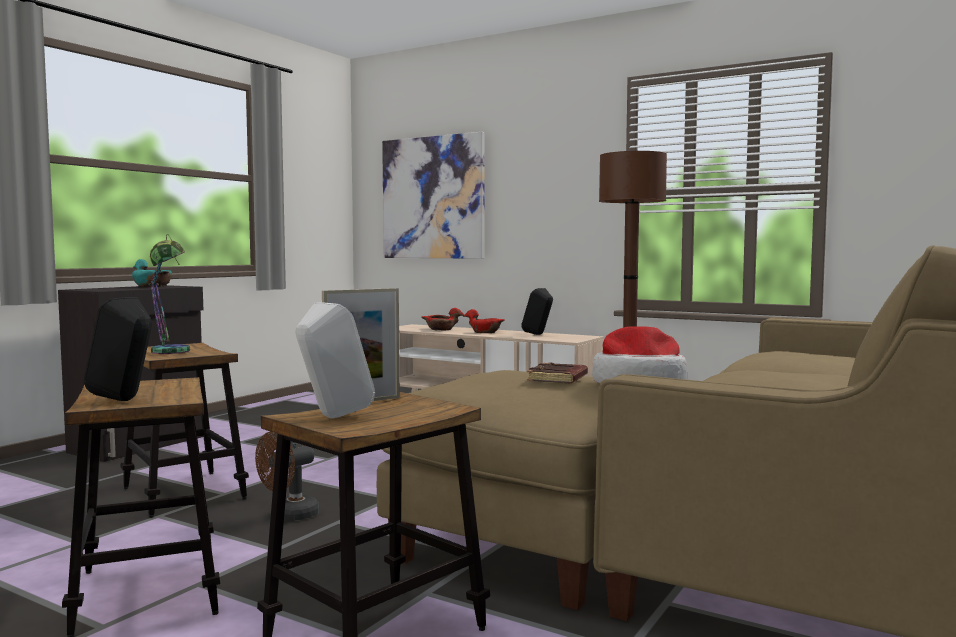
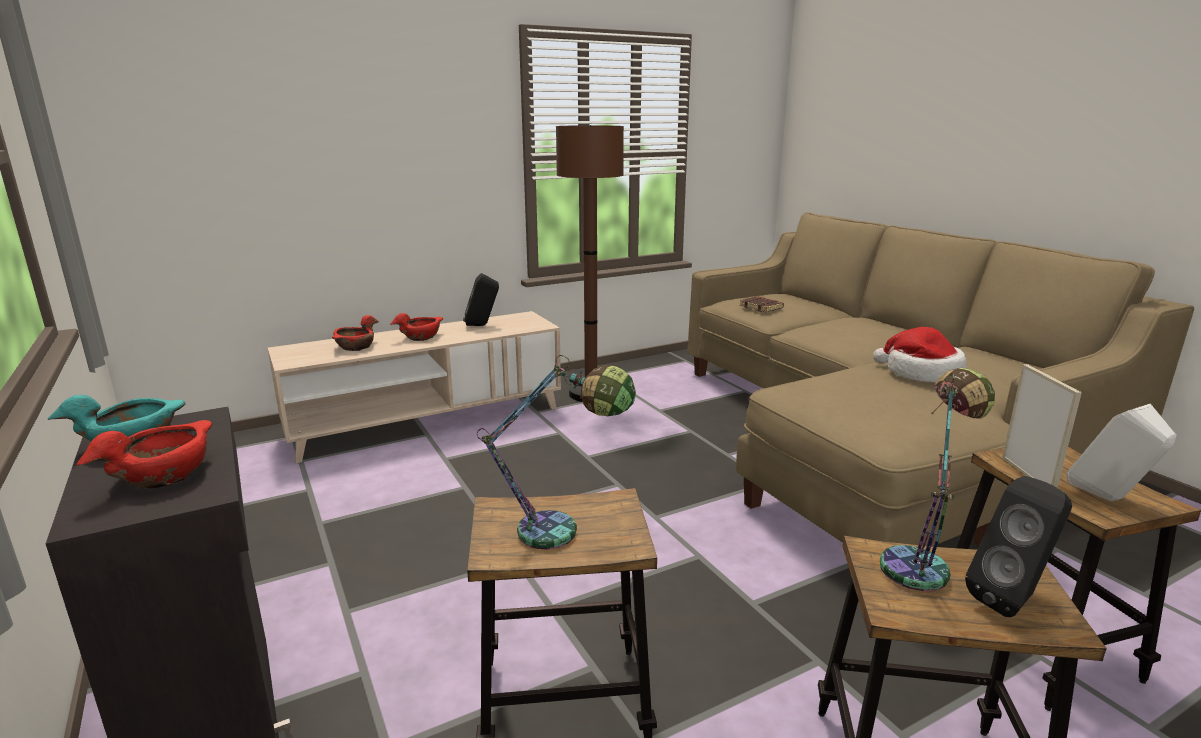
camera: 60 degrees left, 15 degrees up
(120, 288) = (164, 474): none -> red bowl
(169, 387) = (923, 562): none -> table lamp
(288, 516) = (715, 631): brown fan -> none
(433, 198) = (249, 161): picture -> none
(558, 379) = (887, 387): brown book -> brown book (762, 307)

